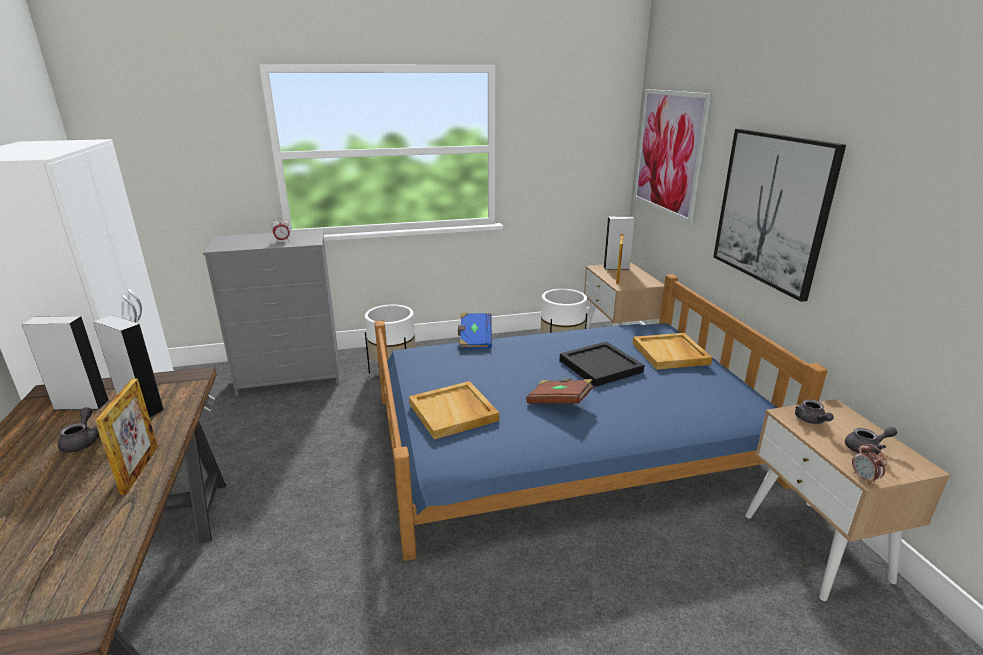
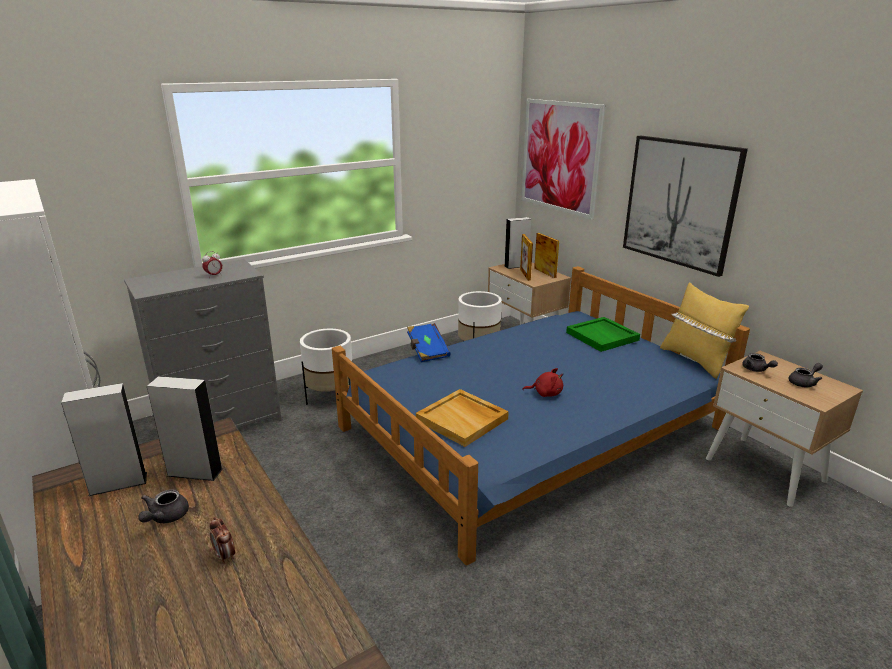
camera: 20 degrees left, 0 degrees up
(83, 441) = (165, 517): grey teapot -> grey teapot turned 135 degrees counterclockwise
(140, 469) = (261, 527): picture frame -> picture frame (545, 272)
(559, 402) = (545, 393): brown book -> red plush toy
(600, 366) = (555, 356): black tray -> none
(671, 354) = (603, 336): beige tray -> green tray
(766, 398) = (695, 360): none -> yellow pillow
(864, 478) = (817, 404): alarm clock -> alarm clock (225, 556)

